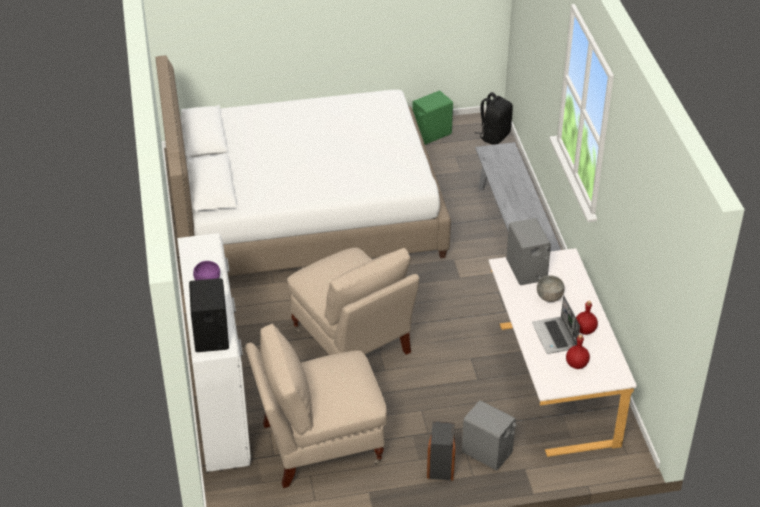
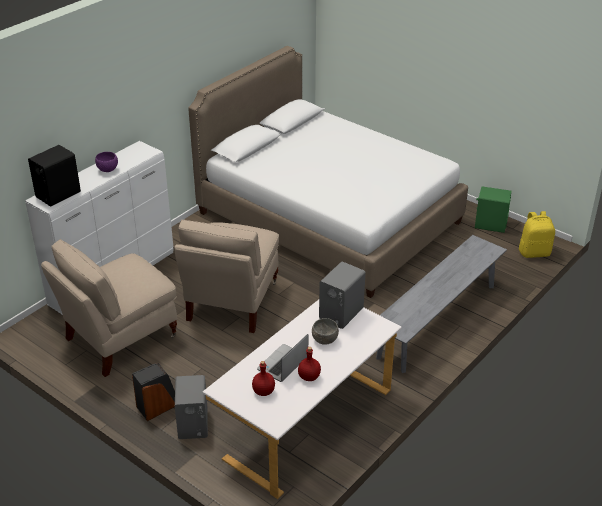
camera: 50 degrees right, 5 degrees down
(319, 444) = (119, 339): beige chair -> beige chair turned 75 degrees counterclockwise
(494, 136) = (534, 252): black backpack -> yellow backpack

